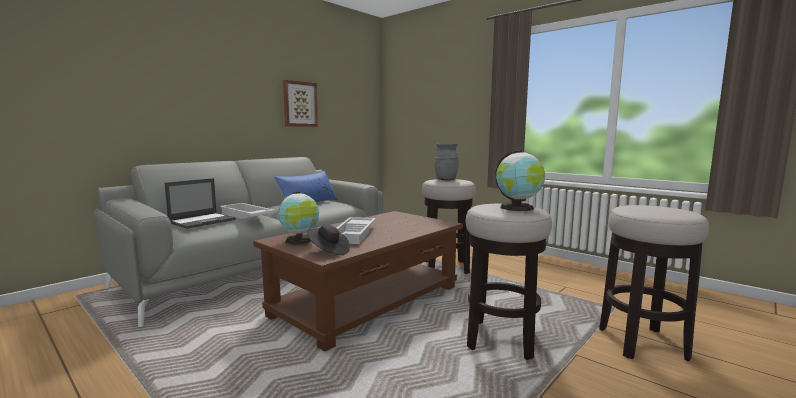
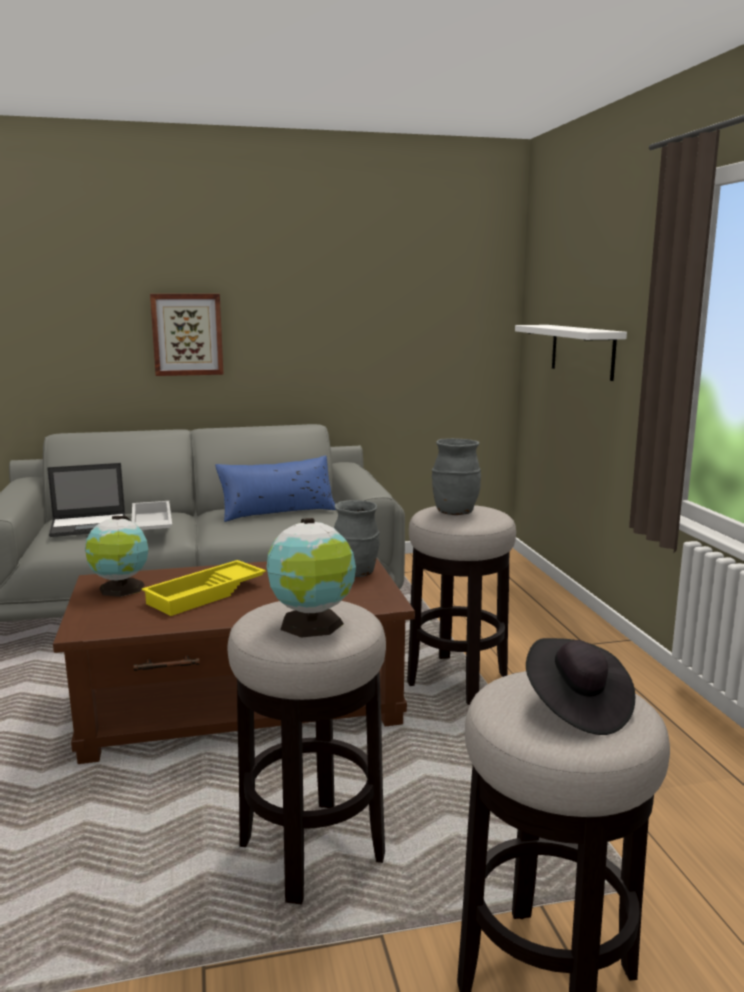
camera: 35 degrees right, 5 degrees up
(300, 104) = (327, 330): picture -> picture (187, 334)
(328, 251) = (109, 619): black hat -> black hat (576, 708)
(355, 234) = (206, 595): white tray -> yellow tray
(406, 217) = (356, 573): none -> grey vase
(434, 114) = (582, 351): none -> white shelf

